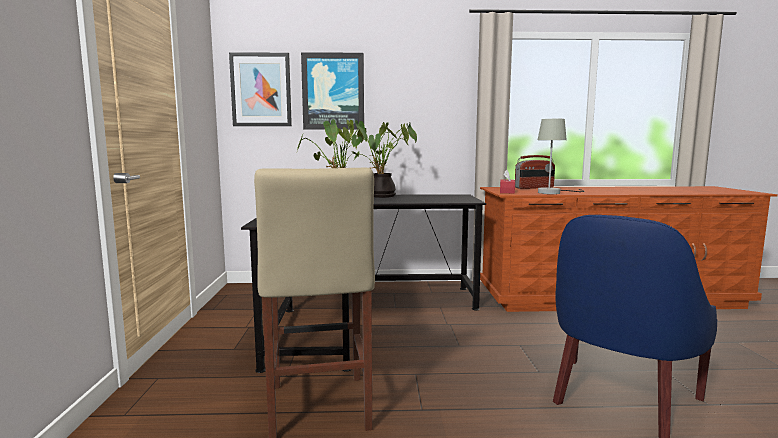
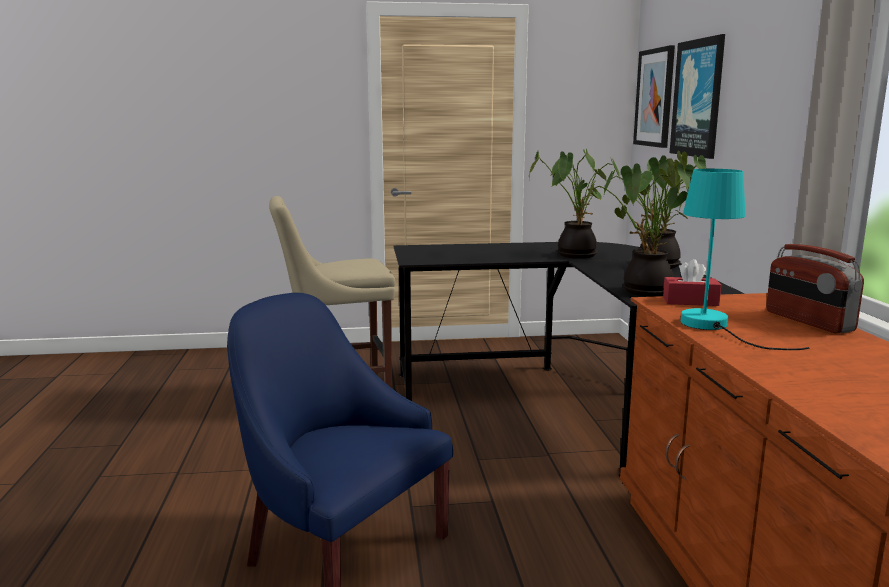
camera: 85 degrees right, 5 degrees up
(453, 200) = (642, 291): none -> potted plant
(554, 192) = (714, 327): grey table lamp -> turquoise table lamp

